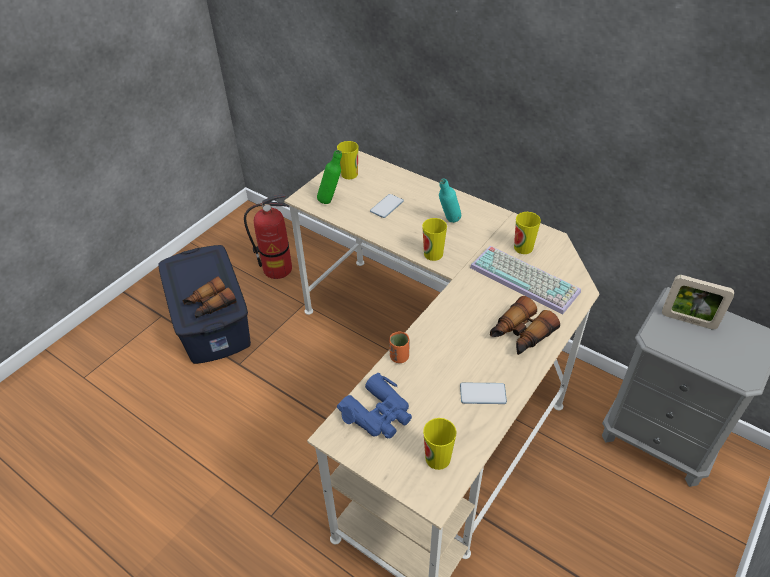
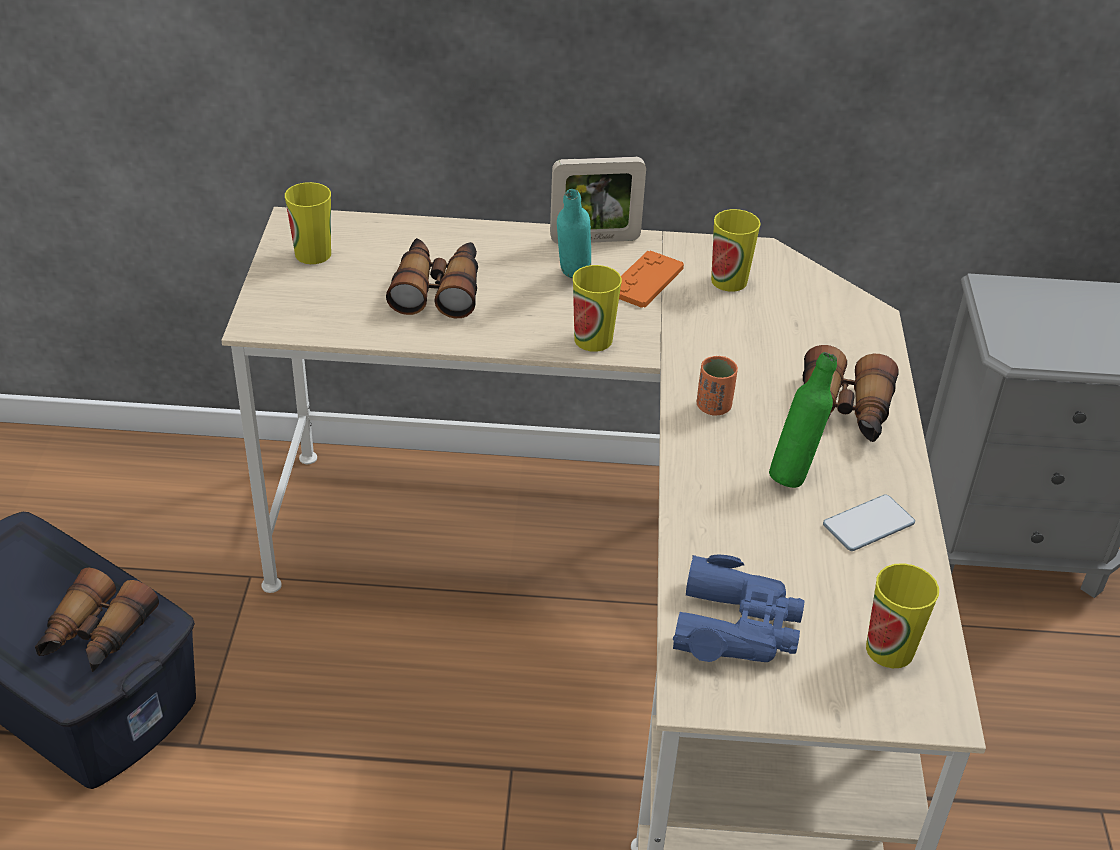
camera: 35 degrees left, 5 degrees down
(278, 269) = (141, 531): fire extinguisher -> none
(331, 200) = (320, 310): green bottle -> green bottle (794, 474)
(386, 206) = (437, 288): phone -> binoculars
(399, 357) = (688, 524): orange cup -> orange cup (713, 407)
(482, 234) = (646, 281): none -> orange game controller
(526, 279) = (777, 327): keyboard -> none
(688, 320) = (1034, 311): picture frame -> picture frame (595, 239)

